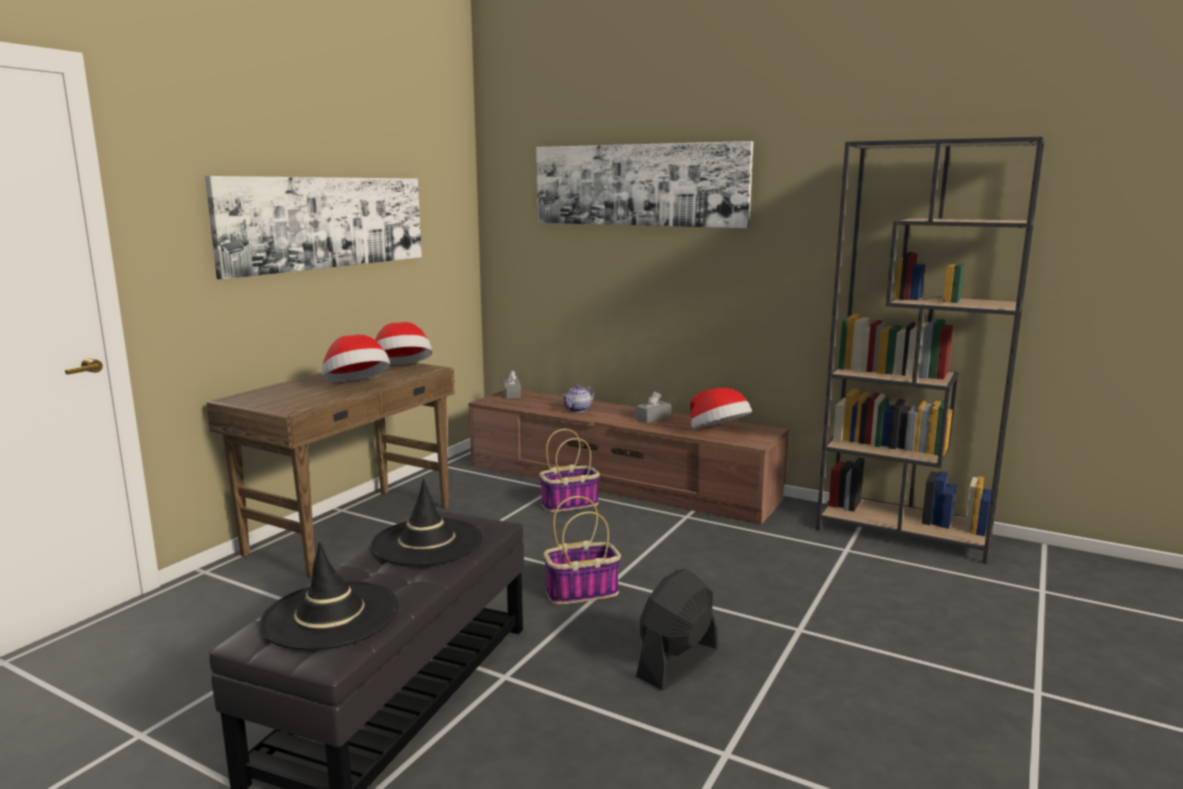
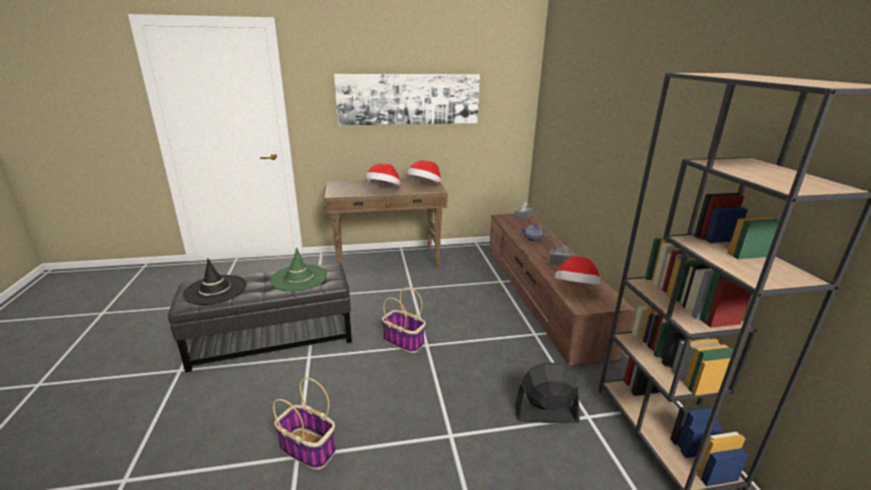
camera: 50 degrees right, 10 degrees up
(427, 542) = (298, 278): black hat -> green hat
(570, 504) = (491, 293): basket -> basket (309, 449)
(638, 185) = (599, 89): picture -> none
(677, 663) = (366, 403): black fan -> black fan (545, 414)

